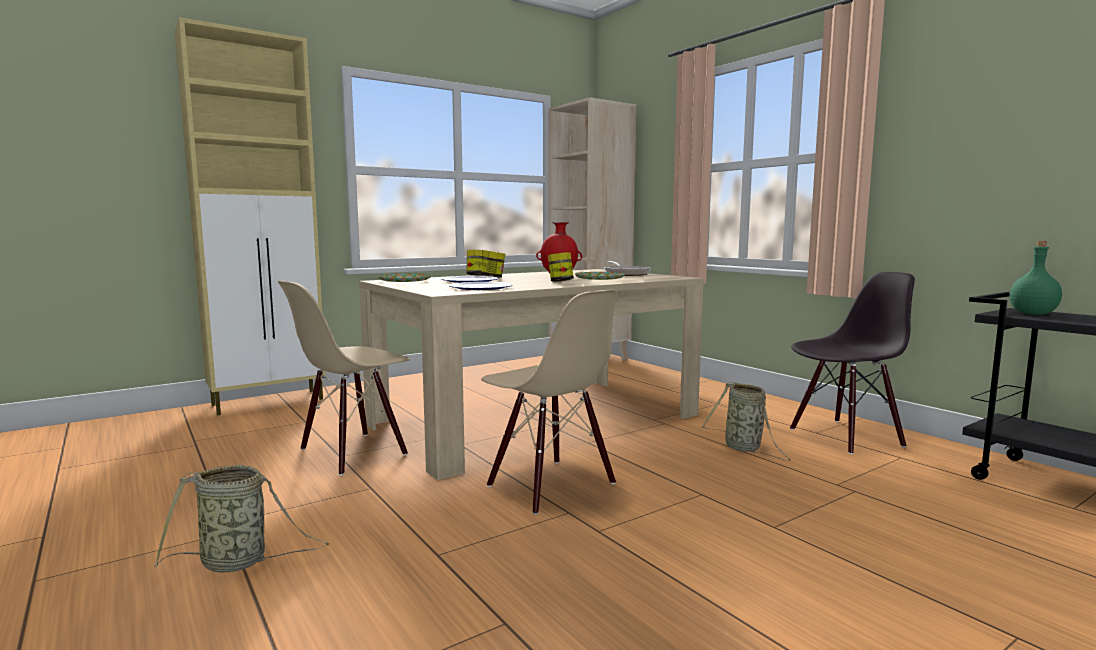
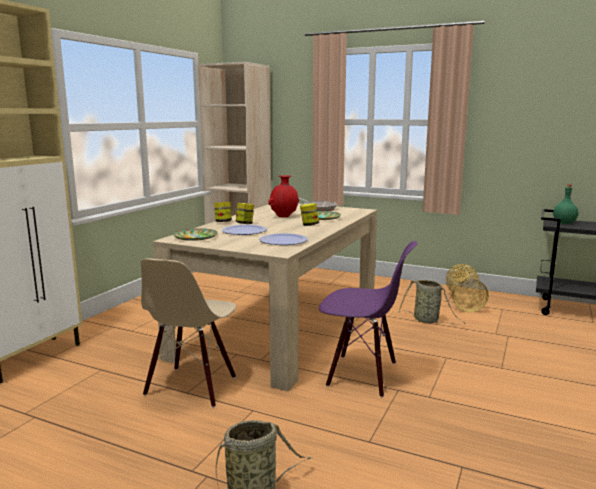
camera: 30 degrees left, 5 degrees up
(550, 485) = (362, 375): beige chair -> purple chair
(845, 437) = (463, 301): black chair -> basket

